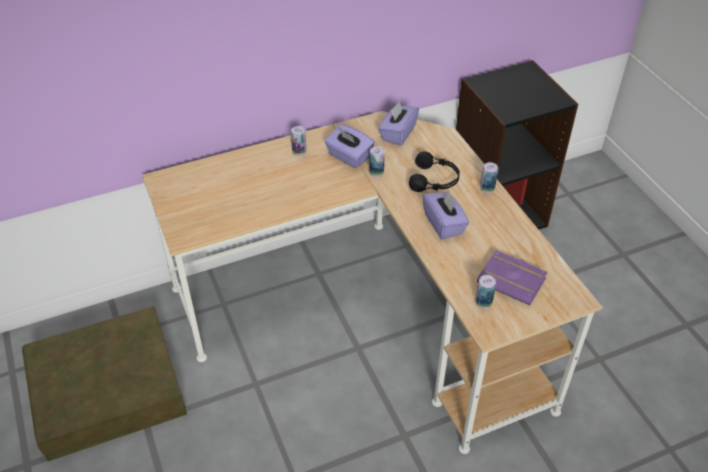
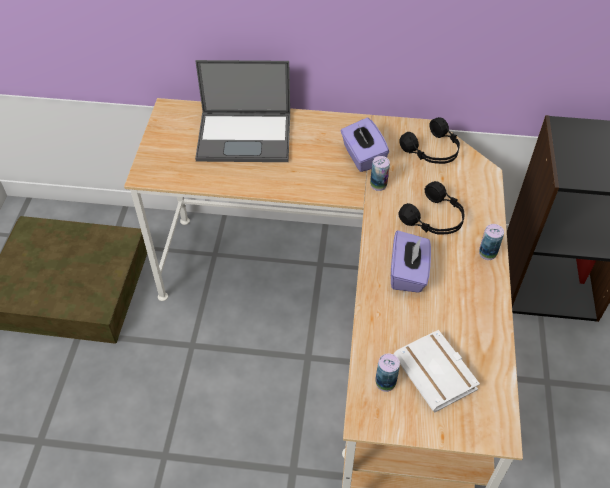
camera: 30 degrees right, 5 degrees up
(244, 176) = (246, 136): none -> laptop
(299, 151) = (317, 131): can -> none
(397, 133) = (433, 151): purple tissue box -> black headphones
(513, 280) = (438, 374): purple book -> white book

